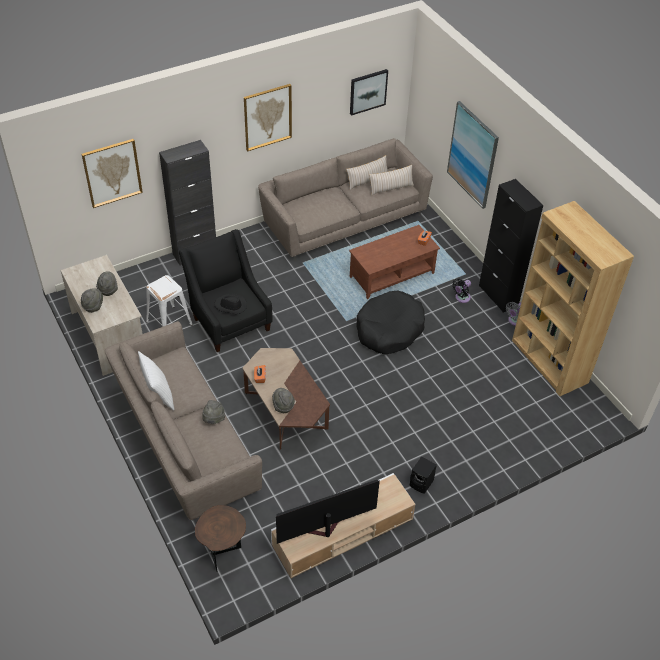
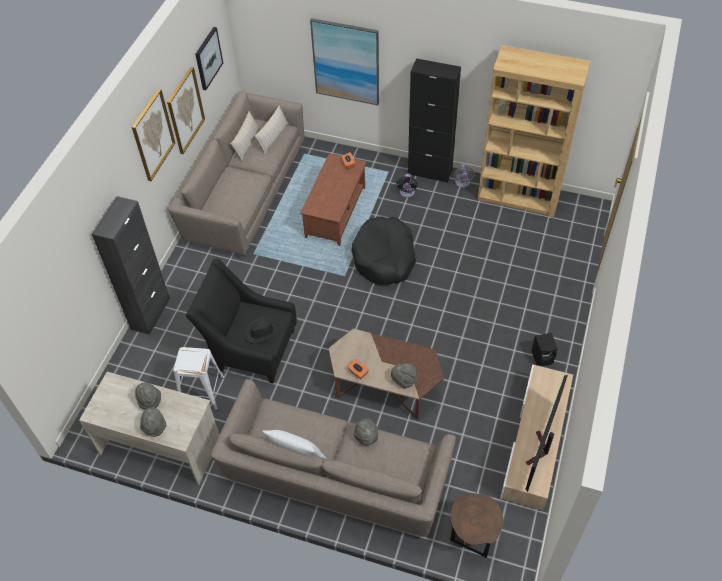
camera: 40 degrees left, 5 degrees up
(112, 173) = (62, 286): picture -> picture (185, 110)

